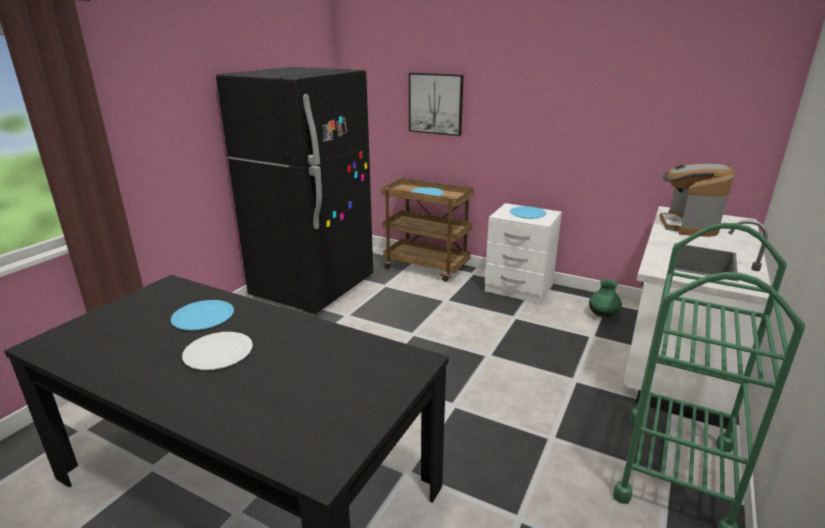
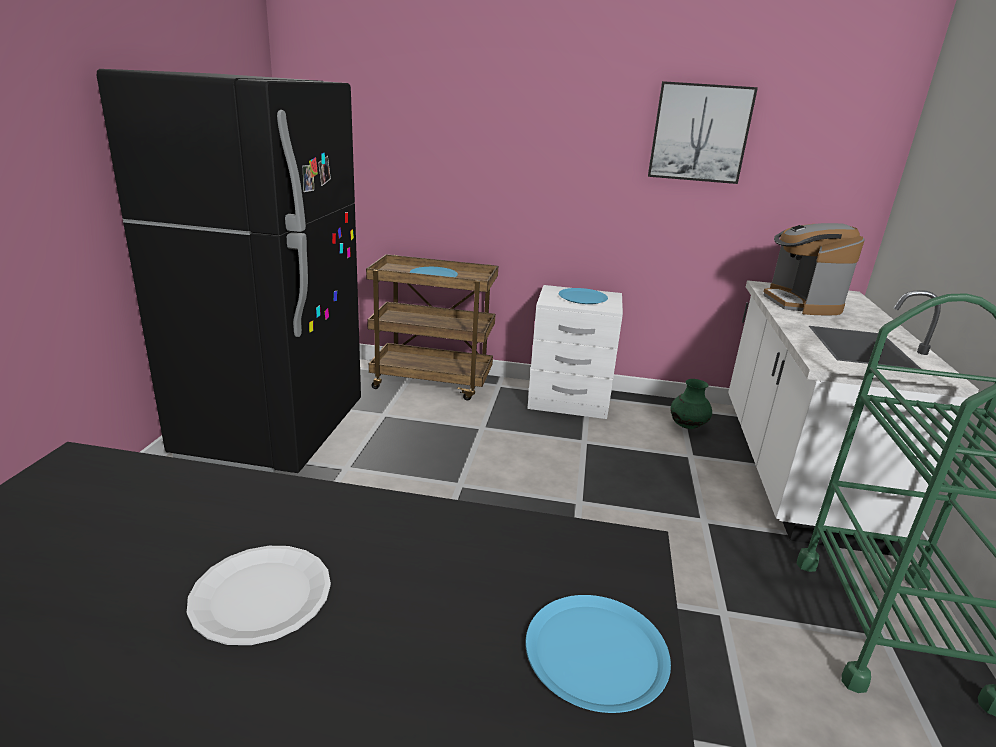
camera: 20 degrees left, 0 degrees up
(203, 316) = (184, 521): blue plate -> blue plate (596, 652)
(435, 104) = (439, 144): picture -> picture (700, 133)

